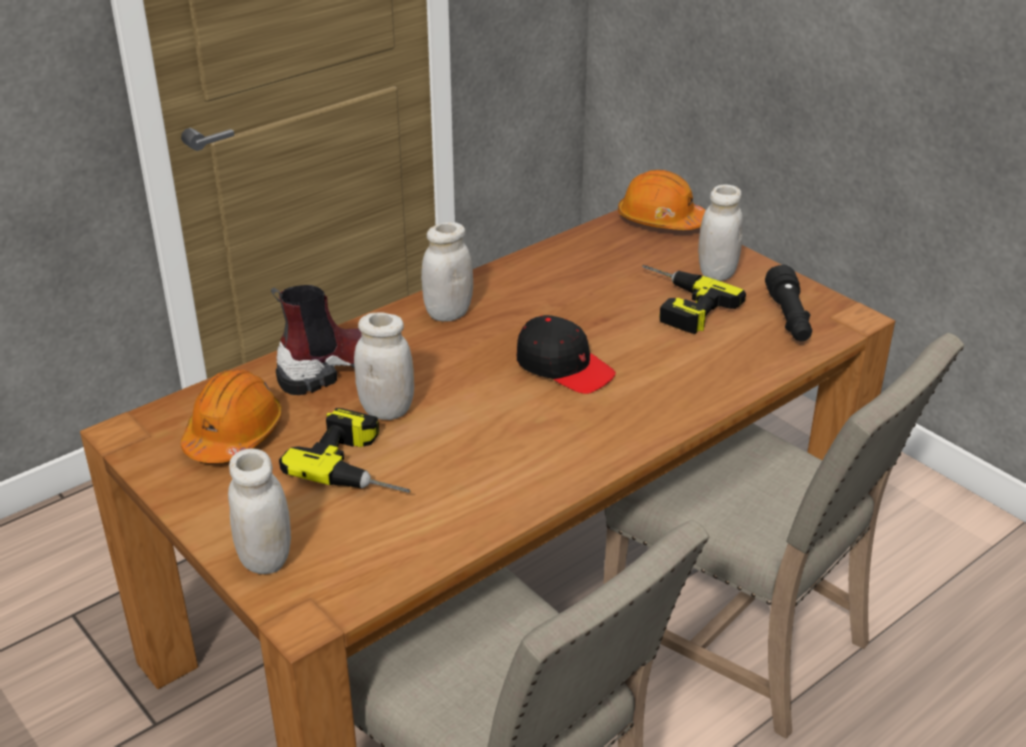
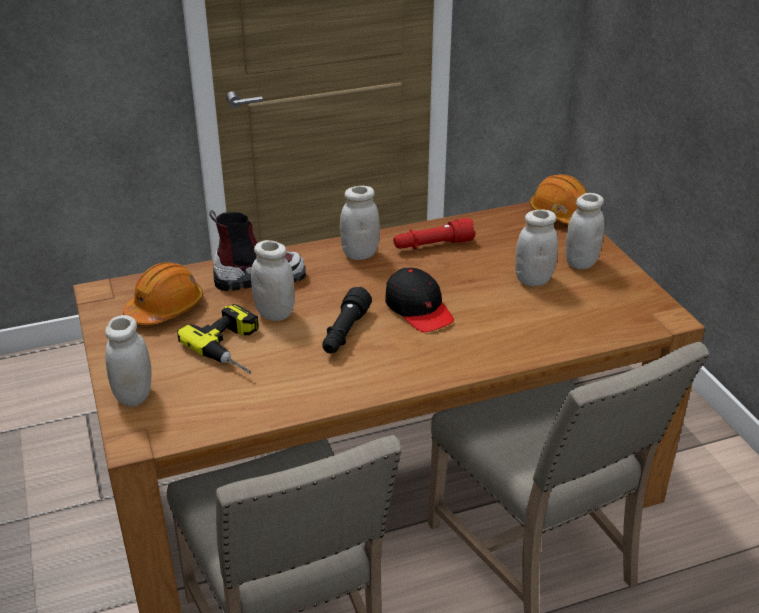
camera: 20 degrees right, 0 degrees up
(531, 285) = (433, 245): none -> red flashlight
(676, 304) = (533, 280): power drill -> white jar
(789, 318) = (616, 308): black flashlight -> black flashlight (345, 332)

